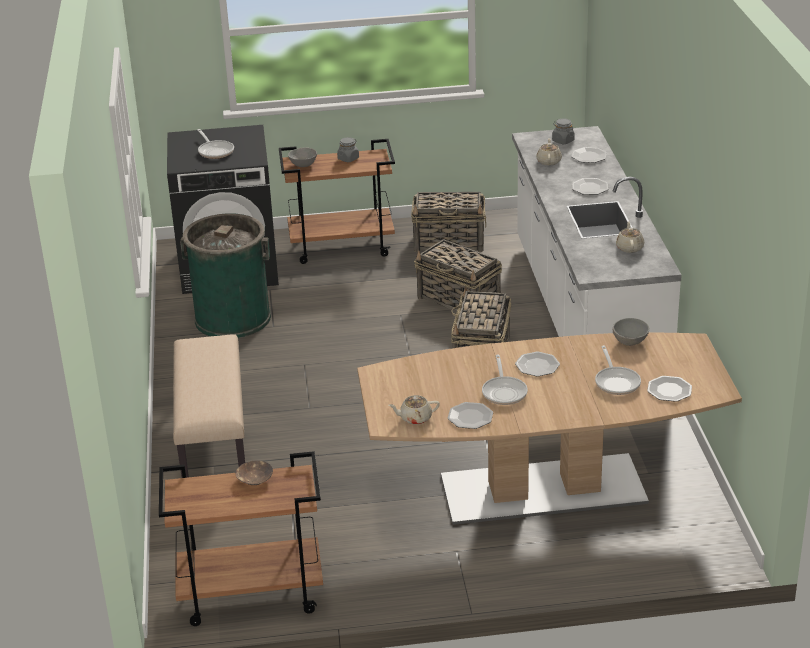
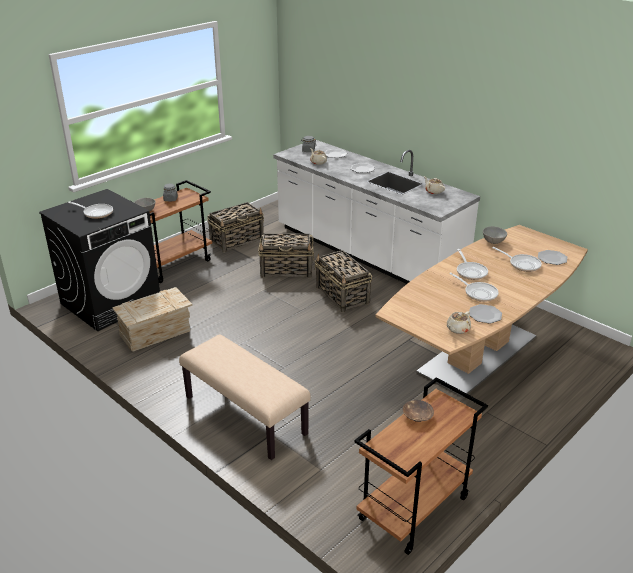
camera: 40 degrees left, 0 degrees up
(232, 318) = (156, 333): green trash can -> crate
(537, 365) = (470, 272): plate -> frying pan

